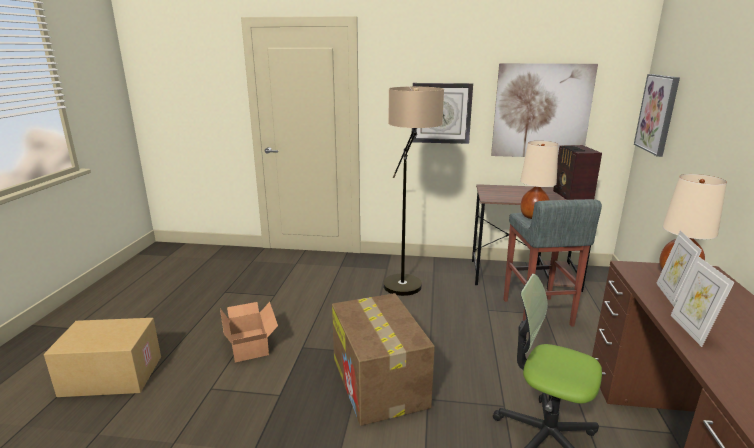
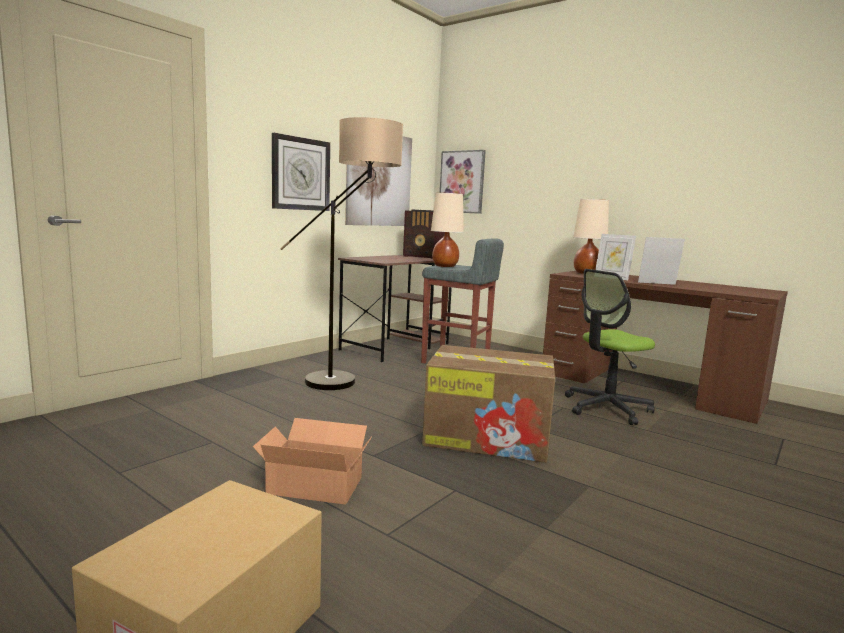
camera: 60 degrees left, 10 degrees down
(691, 330) = (658, 284): picture frame -> picture frame turned 150 degrees clockwise

